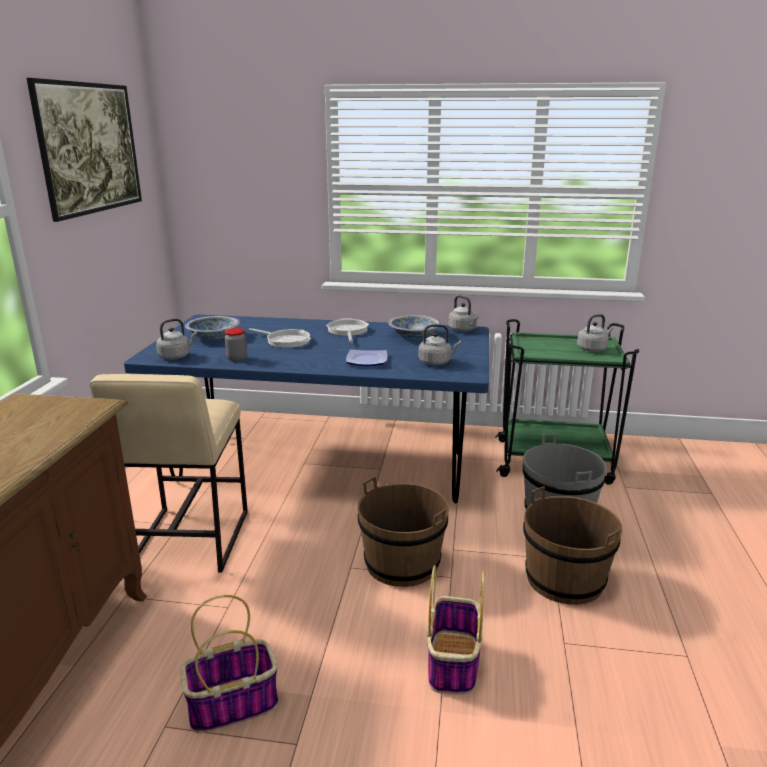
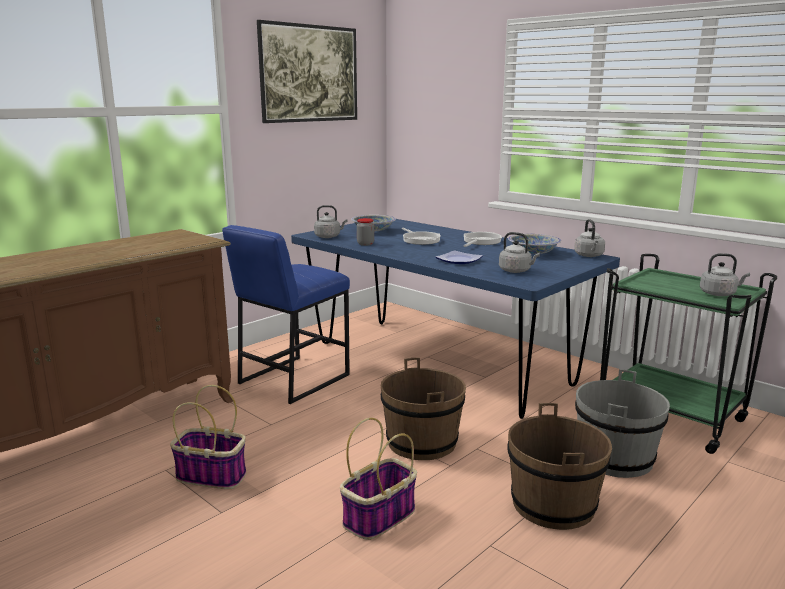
camera: 35 degrees right, 5 degrees down
(189, 540) = (293, 379): beige chair -> blue chair

